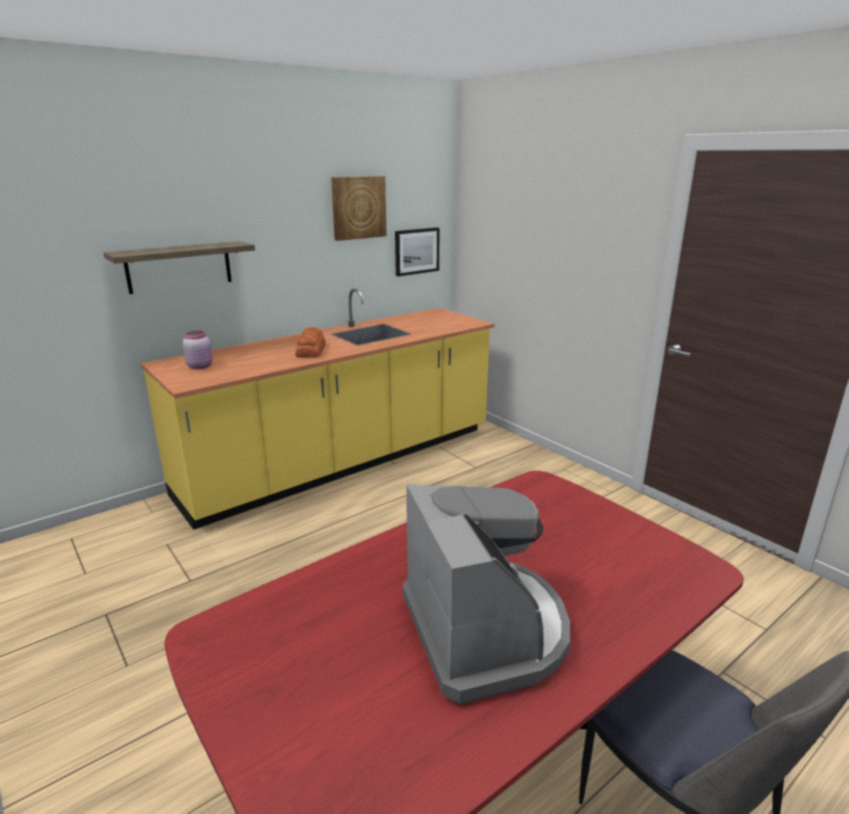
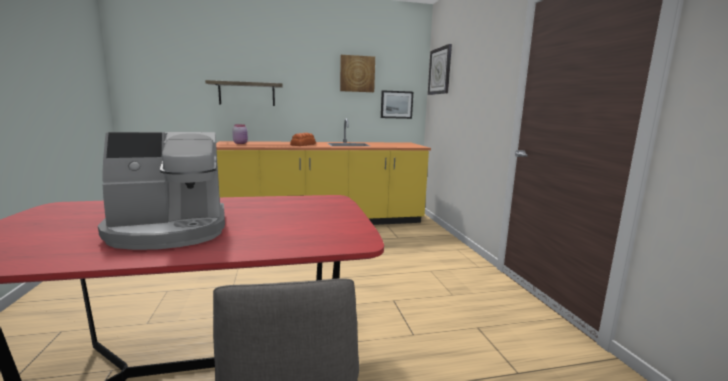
camera: 25 degrees right, 10 degrees down
(486, 629) = (169, 230): coffee machine -> coffee machine turned 60 degrees clockwise
(488, 199) = (440, 71): none -> wall clock

